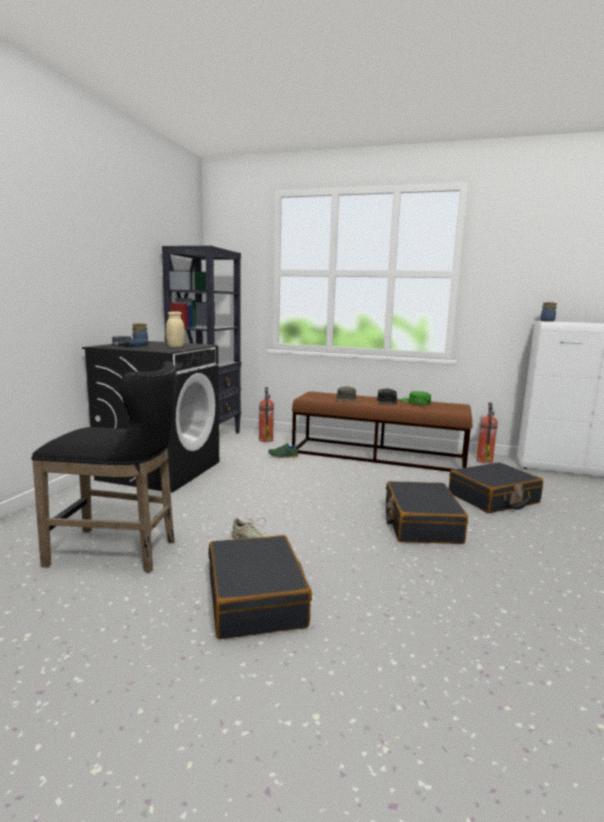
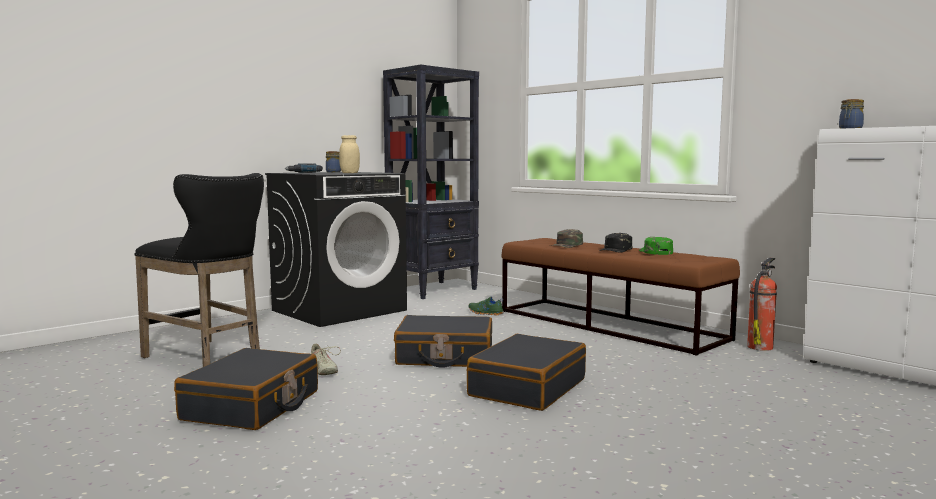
camera: 30 degrees right, 5 degrees down
(266, 440) = (494, 298): fire extinguisher -> none
(493, 498) = (682, 382): black suitcase -> black suitcase (445, 356)

